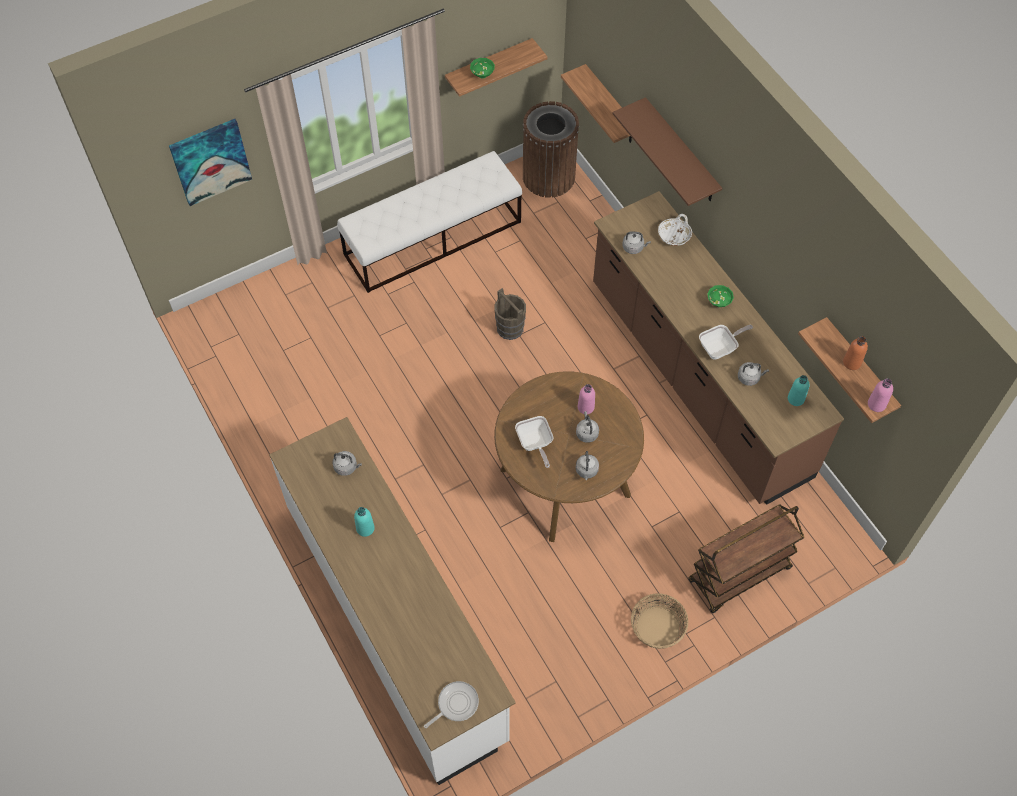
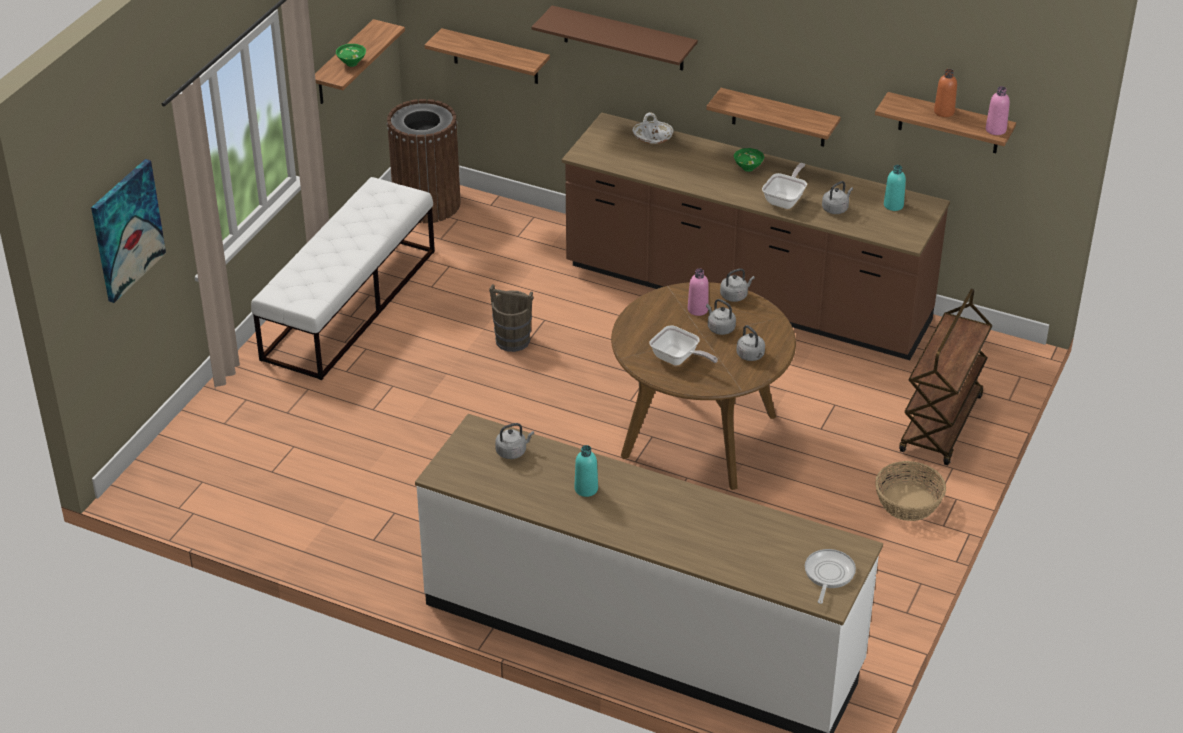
camera: 35 degrees left, 20 degrees down
(634, 247) = (623, 162): grey kettle -> grey kettle (735, 296)
(758, 278) = (779, 118): none -> shelf

